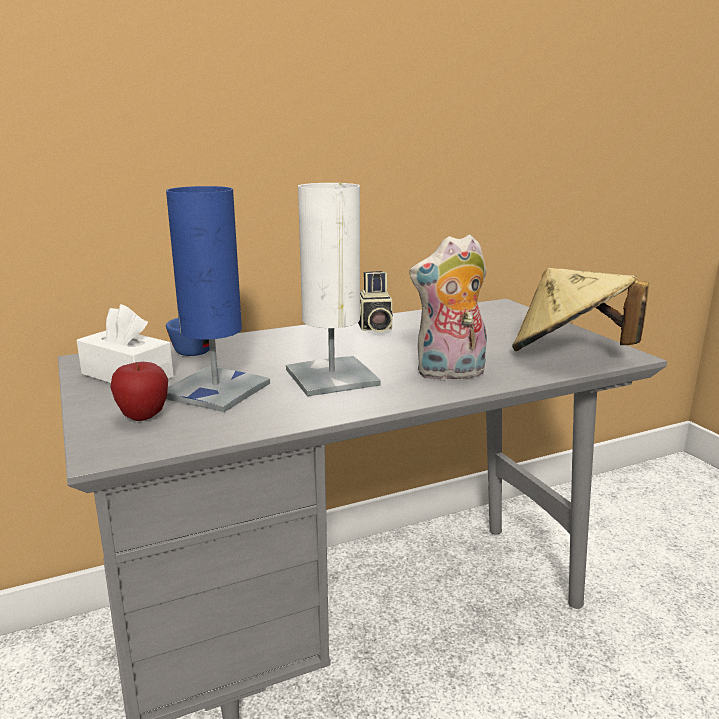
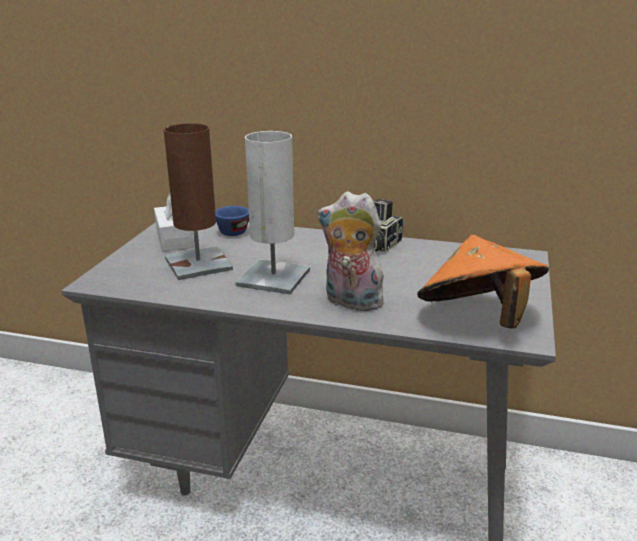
camera: 40 degrees right, 5 degrees up
(143, 417) = (139, 268): apple -> none
(216, 390) = (198, 264): blue table lamp -> brown table lamp
(569, 354) = (478, 319): beige hat -> orange hat

